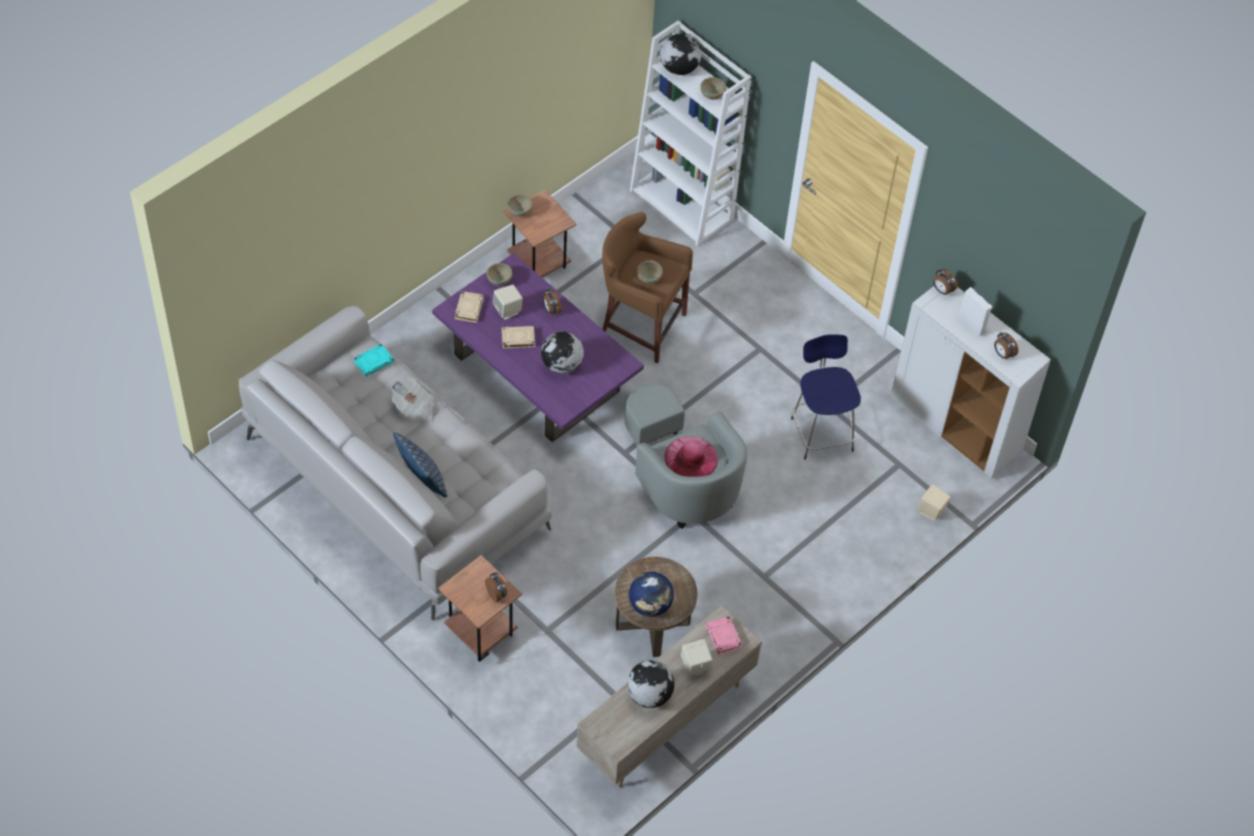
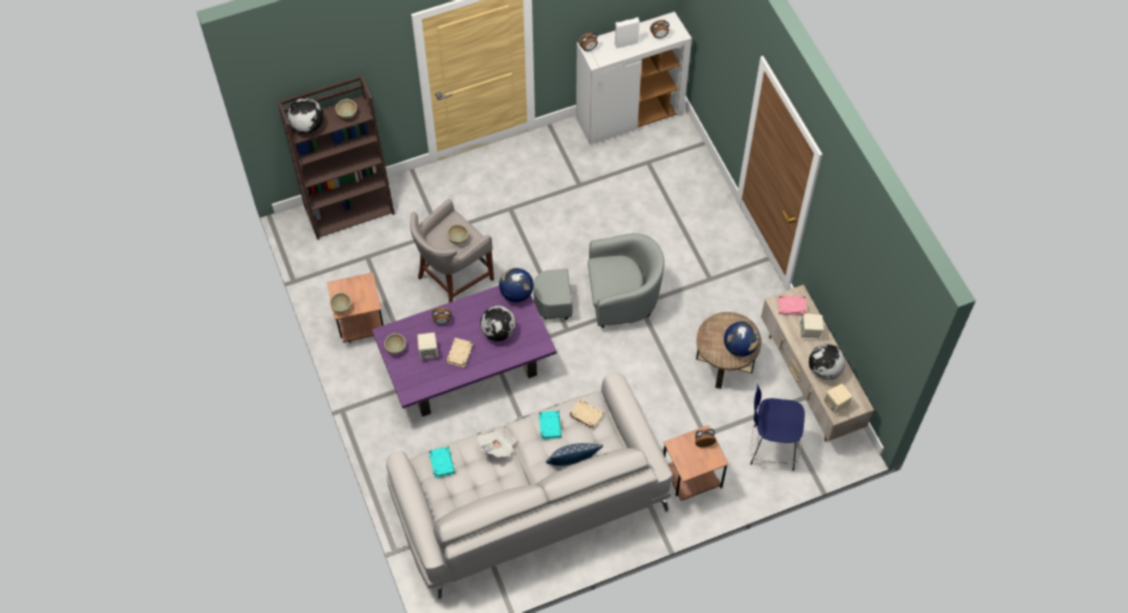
camera: 65 degrees left, 5 degrees up
(460, 444) = (549, 425): none -> turquoise book
(469, 308) = (413, 378): beige book -> beige book (585, 415)
(619, 366) = (516, 293): none -> globe
(639, 325) = (453, 278): brown stool -> grey stool
(683, 205) = (350, 209): white bookcase -> brown bookcase
(691, 458) = (617, 277): pink hat -> none
(821, 432) = (601, 198): blue stool -> blue stool (771, 447)
(931, 511) = (694, 158): beige speaker -> beige speaker (836, 404)

